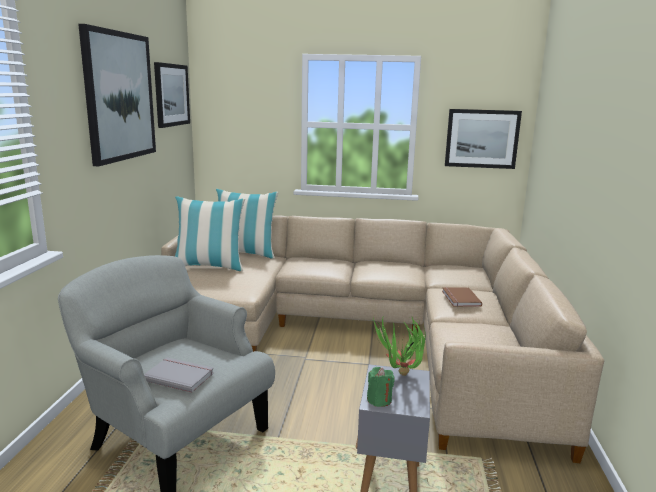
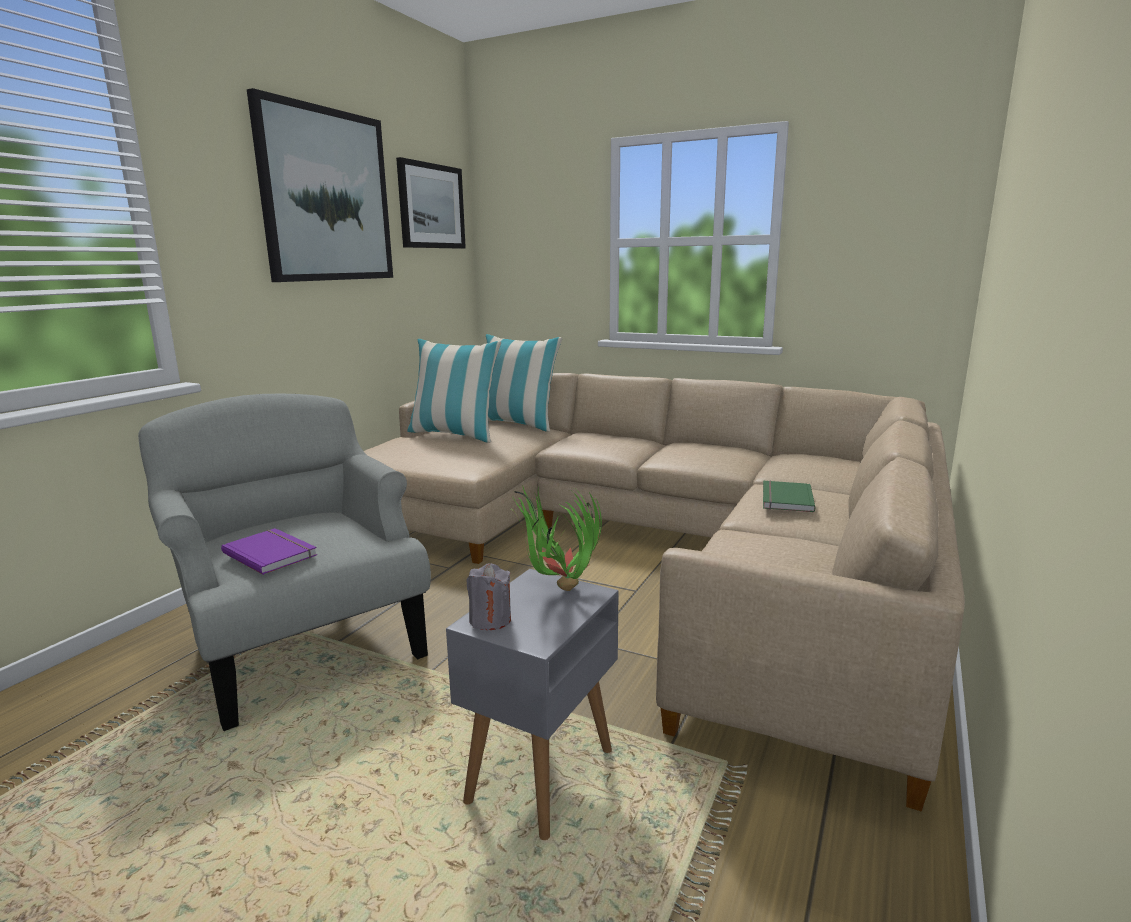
camera: 20 degrees right, 0 degrees up
(179, 376) = (272, 553): grey book -> purple book
(379, 400) = (490, 620): green candle -> grey candle
(459, 298) = (784, 499): brown book -> green book
(482, 138) = (890, 251): picture -> none

